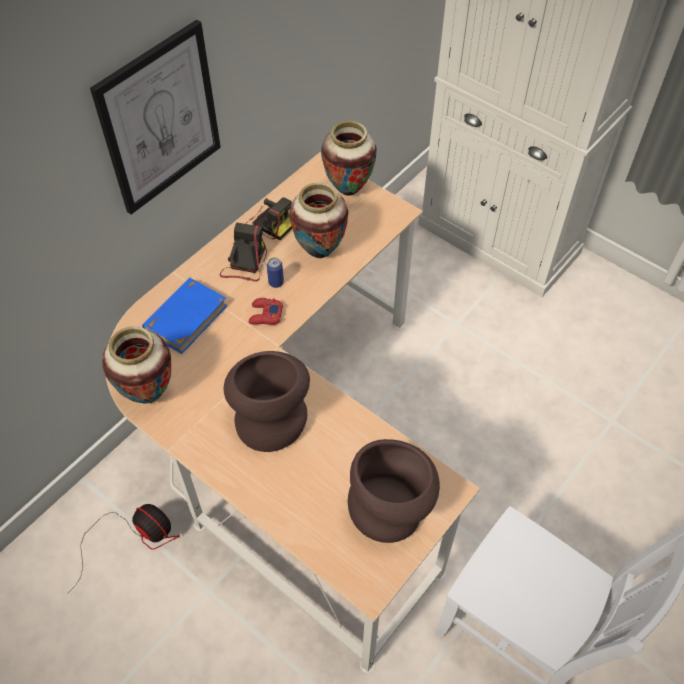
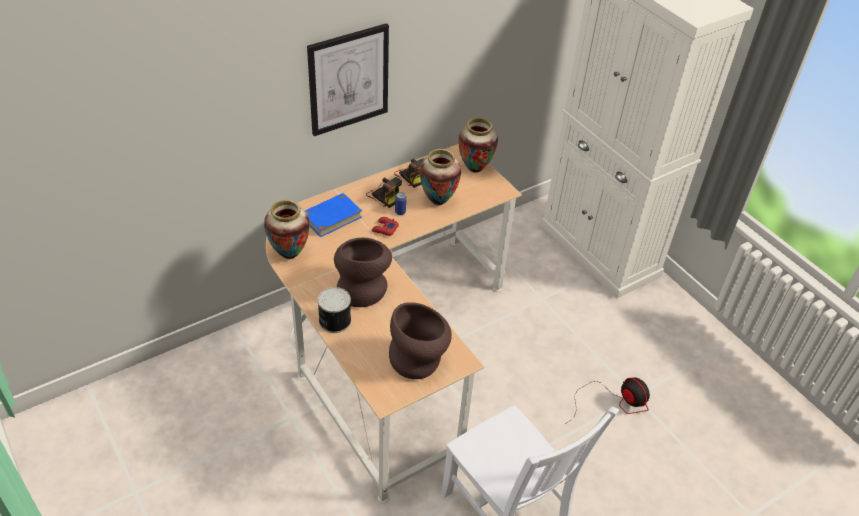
camera: 15 degrees right, 10 degrees down
(135, 537) = (254, 371): fan -> fan (614, 402)
(245, 263) = (384, 195): camera -> camera turned 105 degrees clockwise
(251, 482) = (334, 321): none -> can

